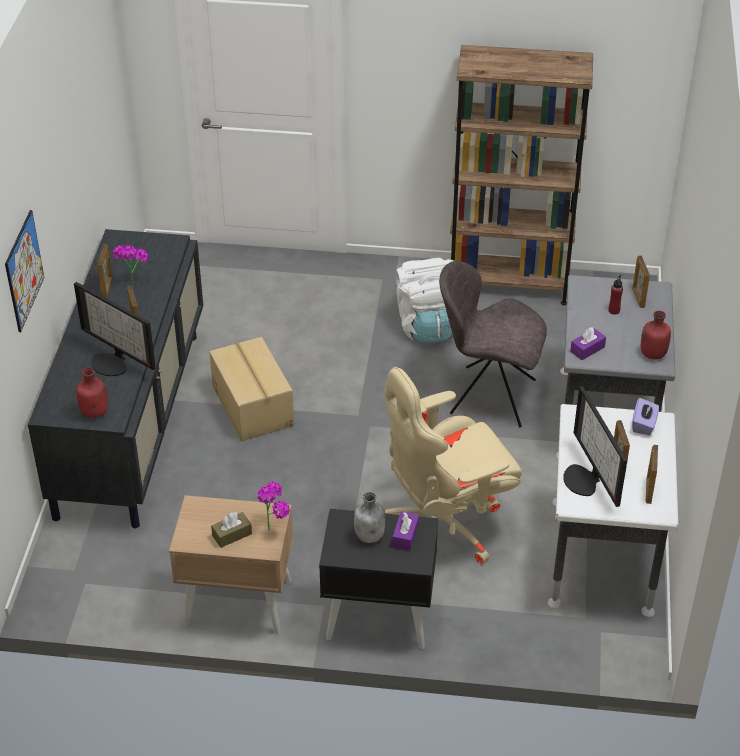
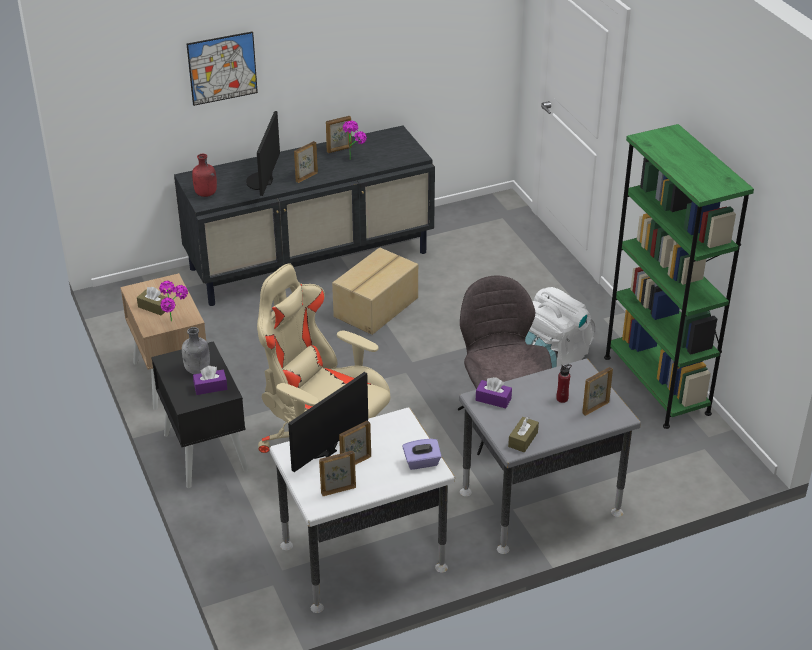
camera: 60 degrees right, 5 degrees down
(508, 284) = (656, 385): brown bookcase -> green bookcase
(652, 354) = (523, 439): red bottle -> brown tissue box

